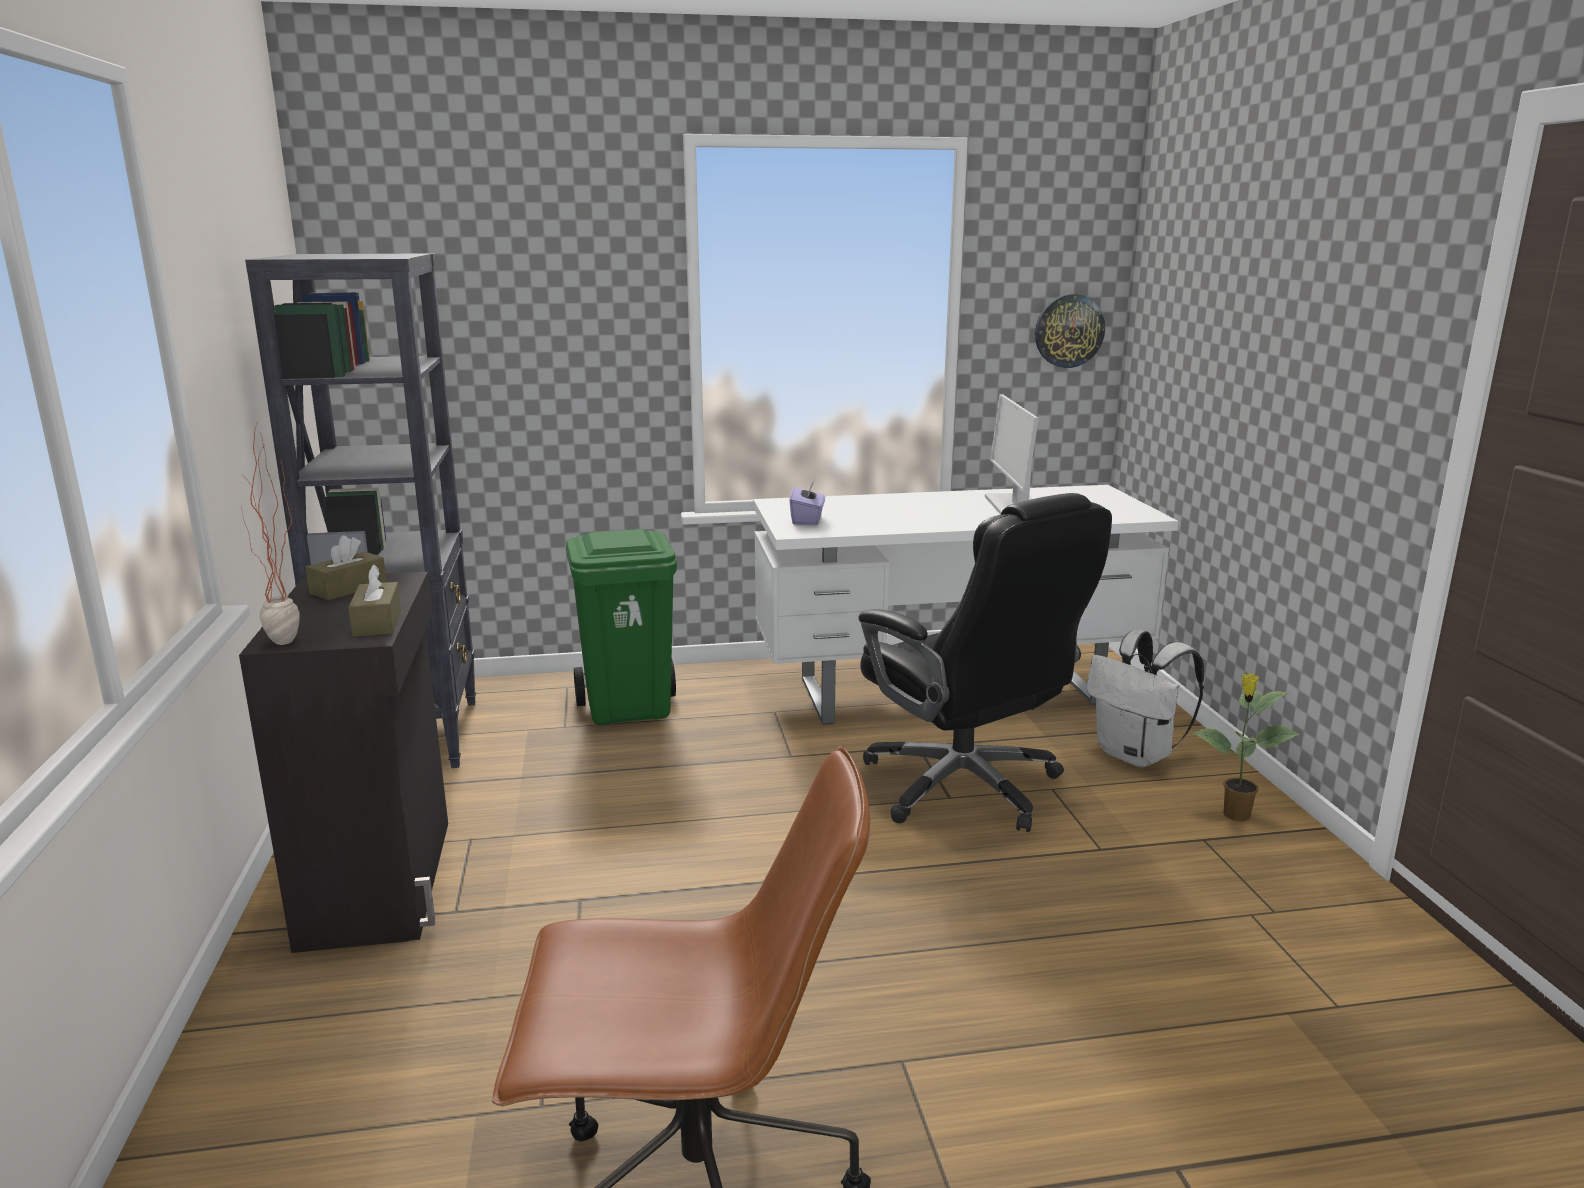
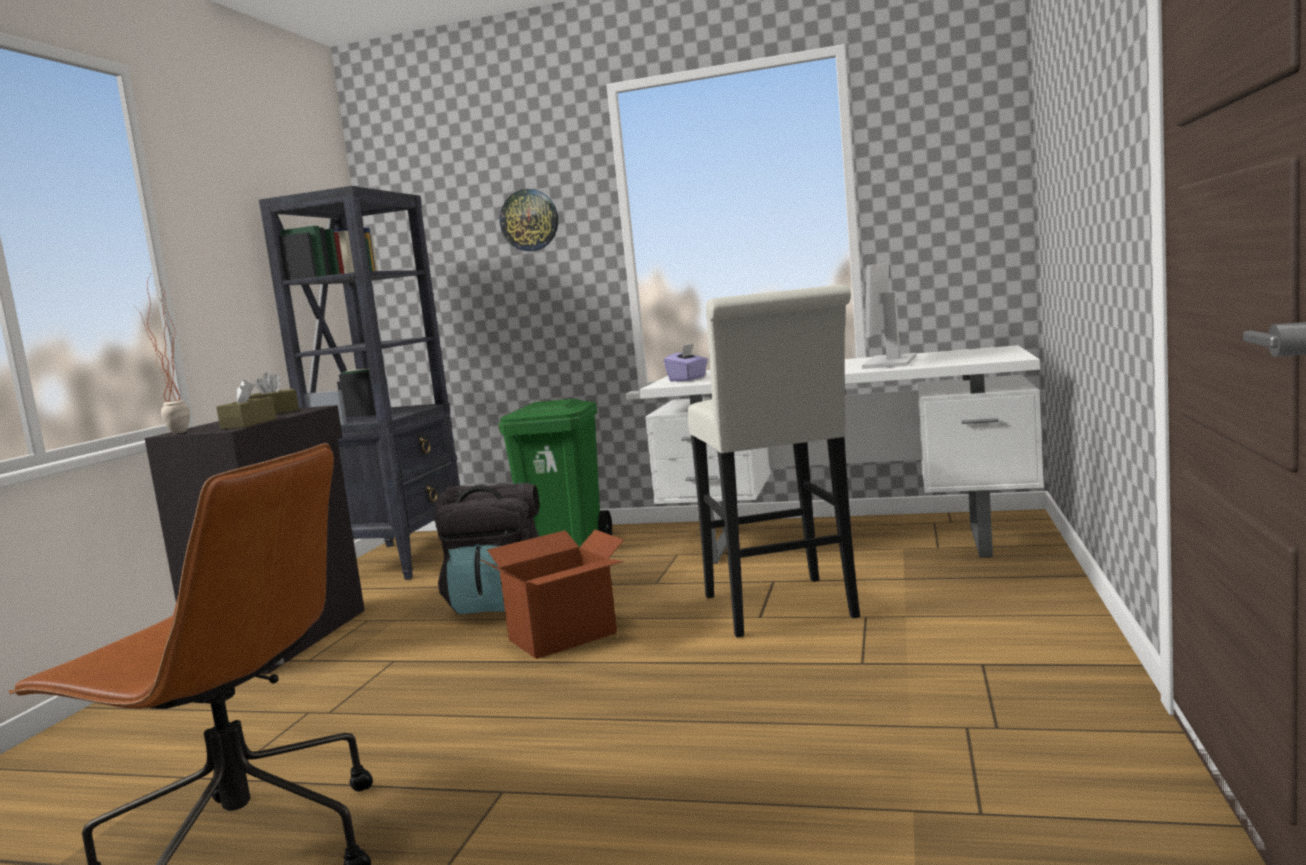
camera: 25 degrees right, 10 degrees down
(625, 798) = (498, 603): none -> black backpack
(760, 844) = (563, 637): none -> cardboard box
(965, 787) = (783, 611): black office chair -> white stool
(1069, 331) = (969, 203): wall clock -> wall clock (529, 220)
(1136, 755) = (984, 596): white backpack -> none
(1235, 815) = (1041, 647): potted plant -> none

